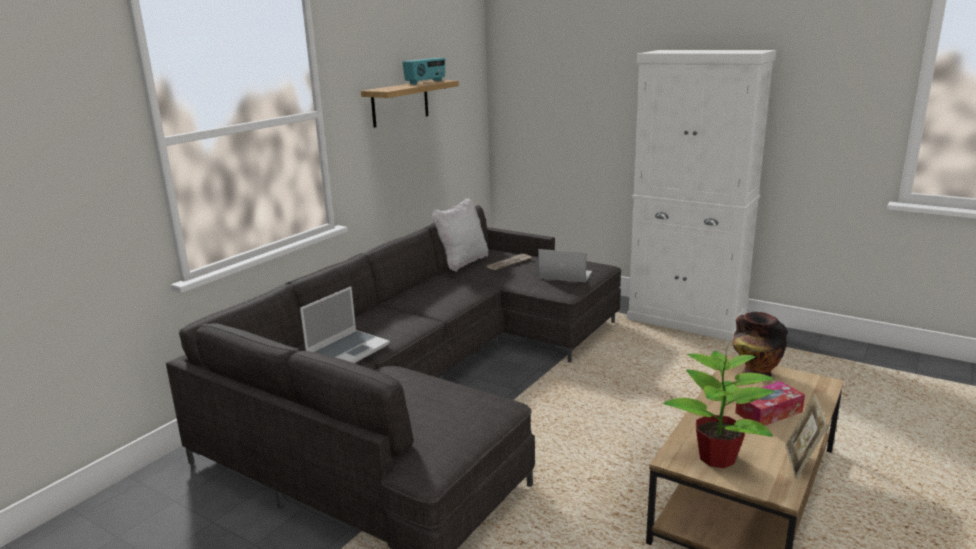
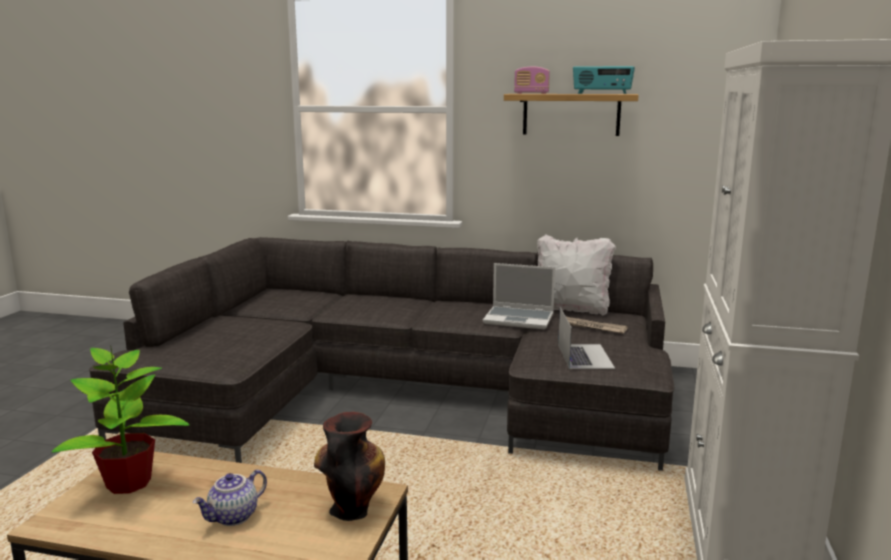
camera: 70 degrees right, 5 degrees down
(348, 350) = (322, 305): laptop -> laptop (519, 319)
(390, 88) = (531, 93): none -> radio
(768, 412) = (233, 517): tissue box -> teapot
(801, 463) = (103, 540): picture frame -> none

